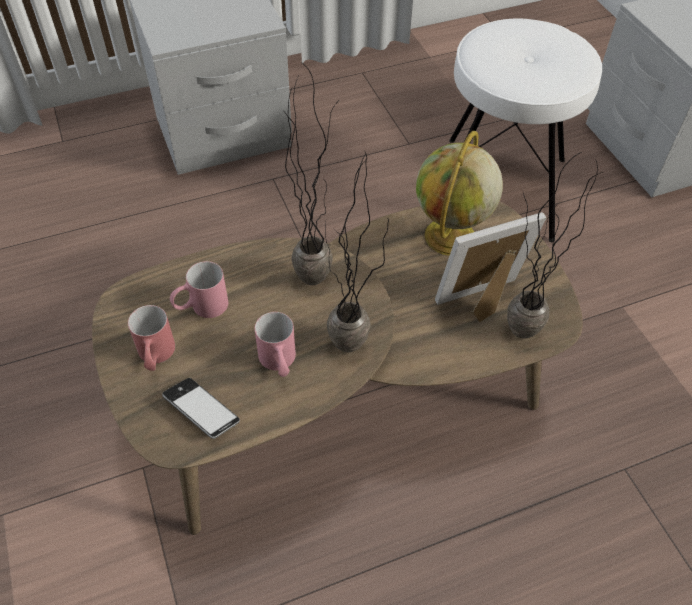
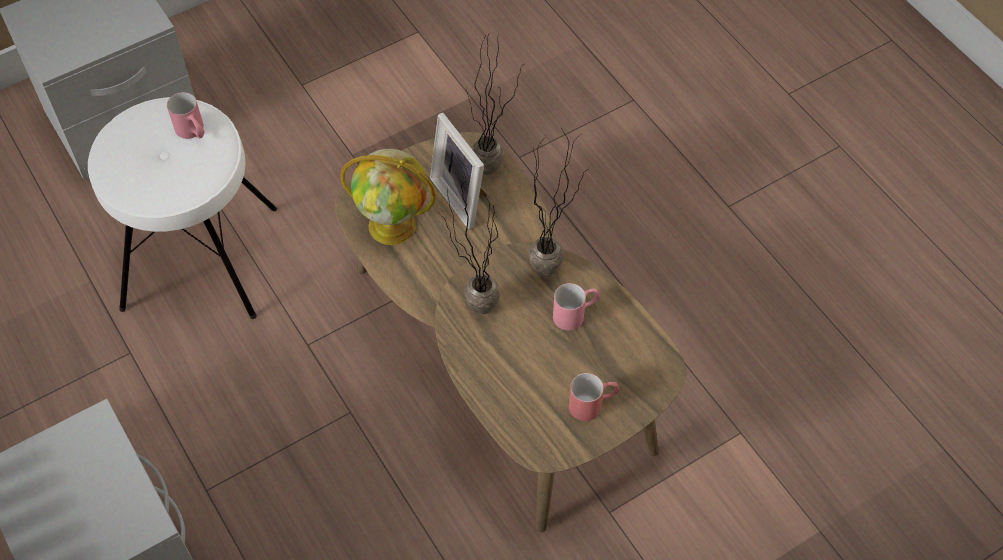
camera: 100 degrees left, 5 degrees up
(201, 307) = (534, 385): pink mug -> pink mug (193, 132)
(201, 411) = (633, 356): phone -> none

